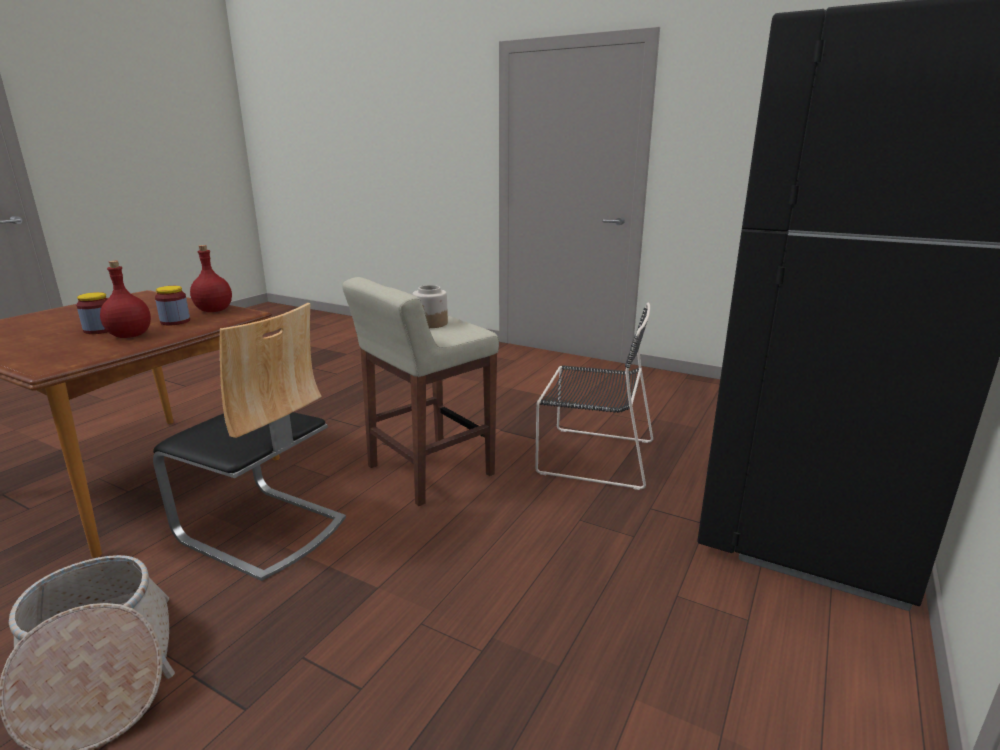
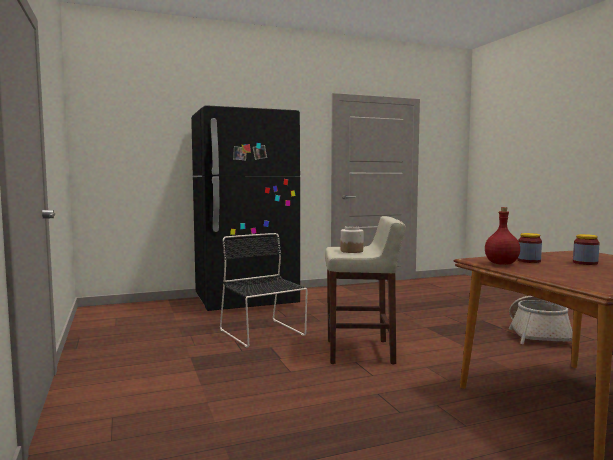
camera: 140 degrees left, 15 degrees down
(131, 335) = (553, 258): red bottle -> none
(262, 529) = (476, 354): chair -> none

